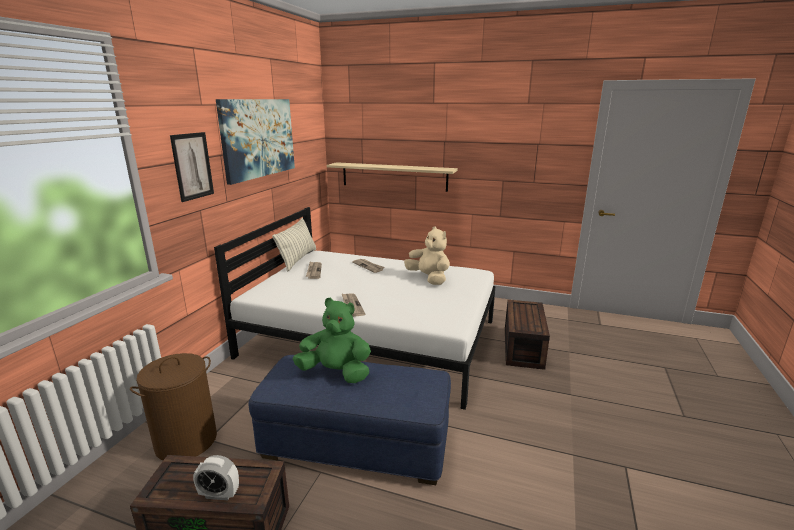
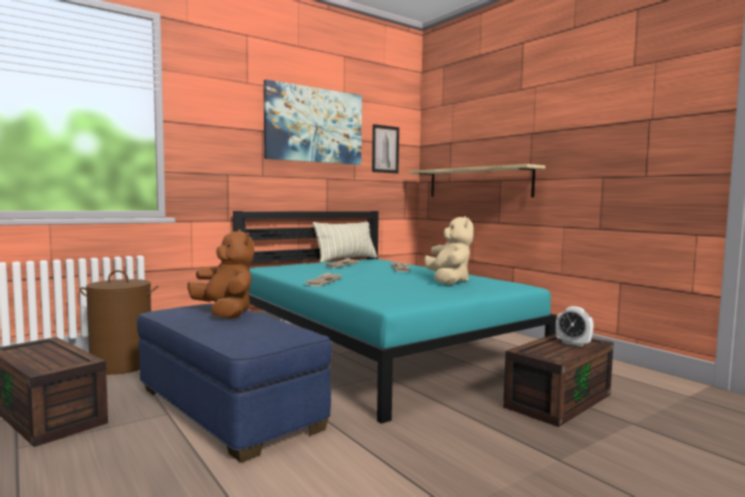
camera: 35 degrees right, 15 degrees down
(192, 166) = (224, 132): picture -> picture (385, 149)
(219, 494) = (34, 360): alarm clock -> alarm clock (573, 343)
(336, 373) = (225, 313): green plush toy -> brown plush toy
(372, 338) = (377, 349): white bed -> turquoise bed

